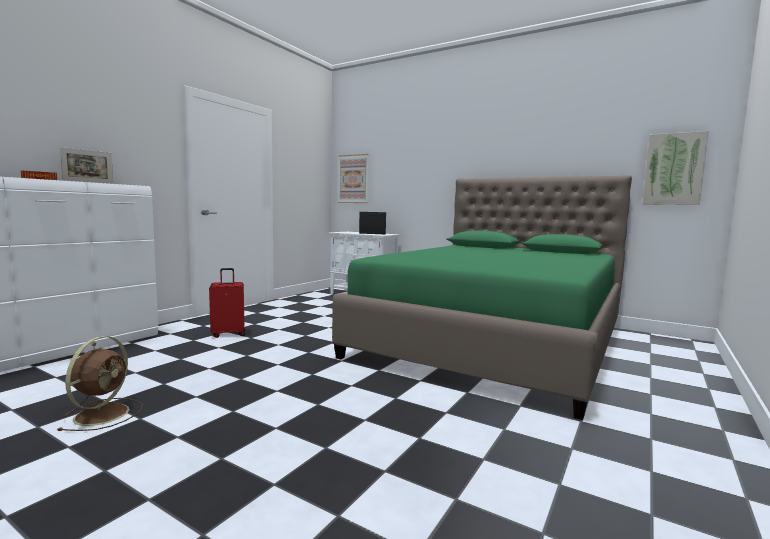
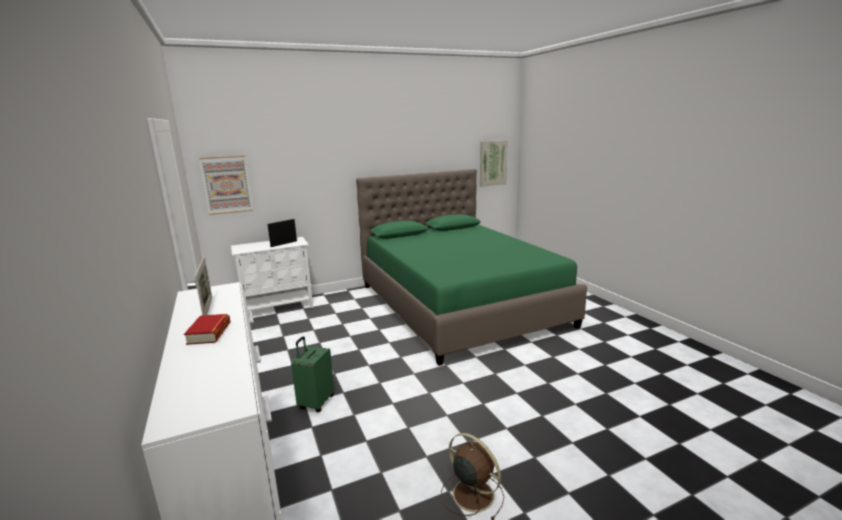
camera: 55 degrees left, 10 degrees up
(228, 334) = (316, 402): red suitcase -> green suitcase

